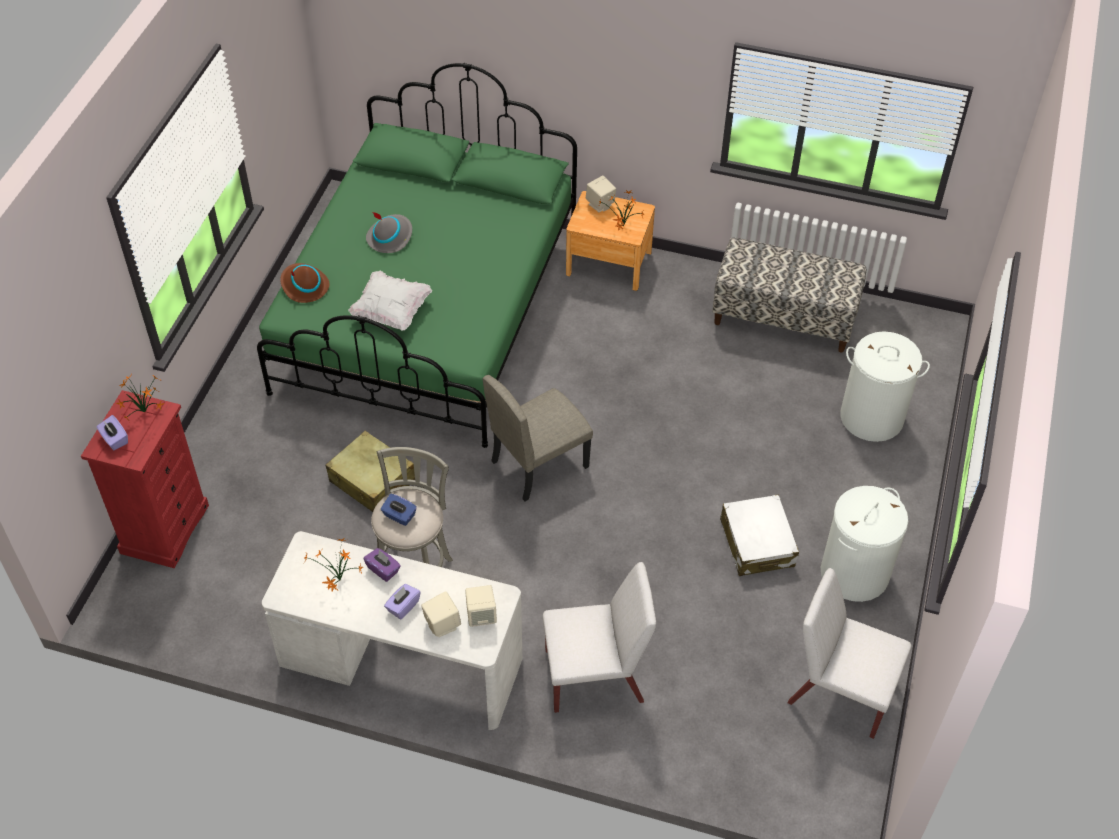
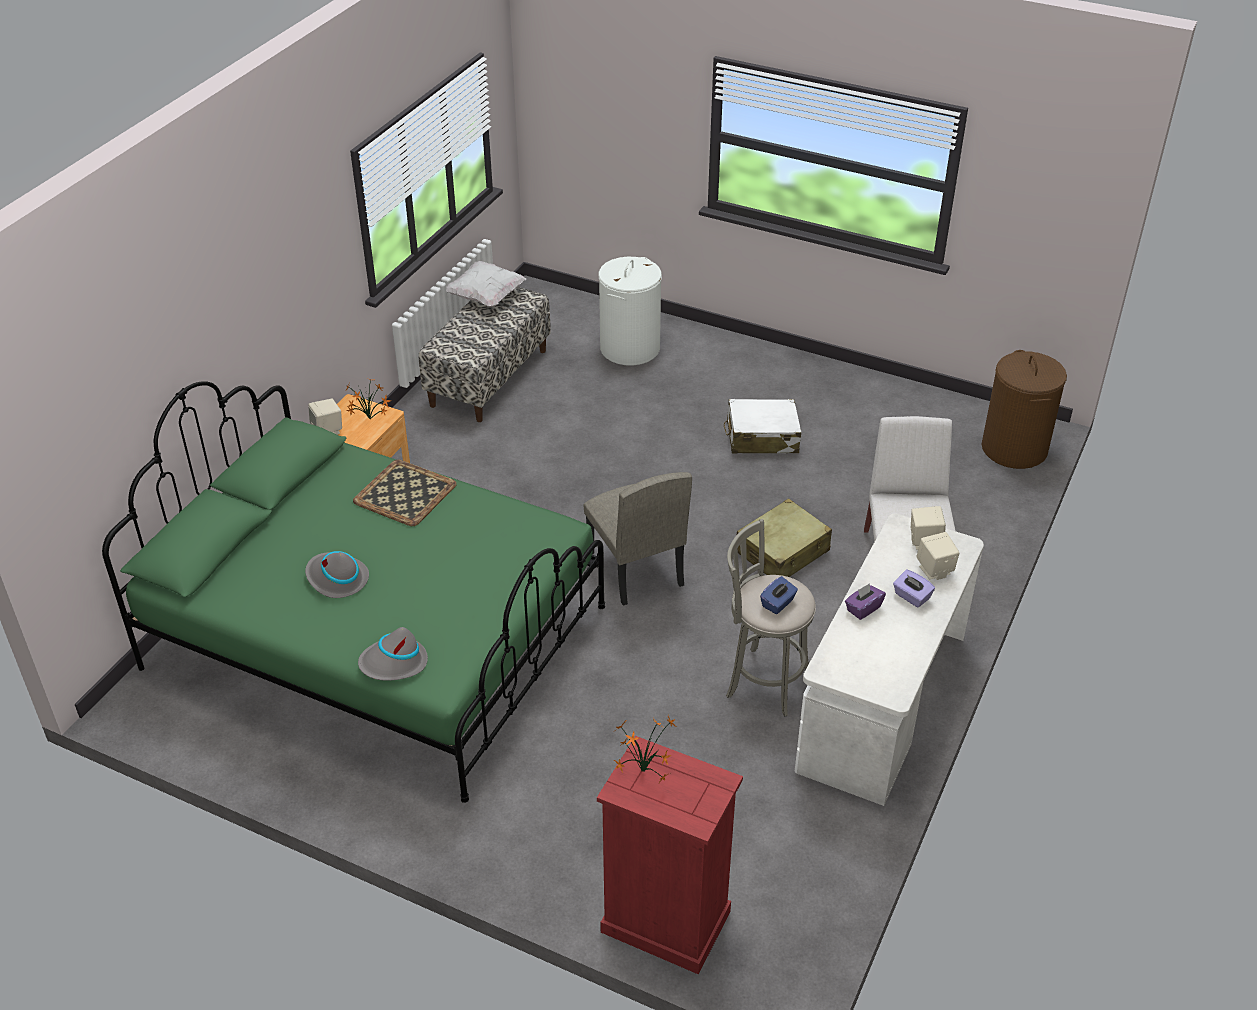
camera: 80 degrees left, 10 degrees down
(114, 439) = (685, 803): purple tissue box -> none
(304, 286) = (394, 663): brown hat -> grey hat
(339, 581) = (876, 645): potted plant -> none
(372, 481) = (630, 708): beige suitcase -> beige suitcase (783, 552)
(391, 311) = (467, 586): white pillow -> white pillow (486, 297)
(496, 255) = (406, 493): none -> tray
(808, 785) = (1014, 449): none -> brown laundry basket
(840, 691) = (923, 416): white chair -> none
(854, 573) = (802, 388): white laundry basket -> none

